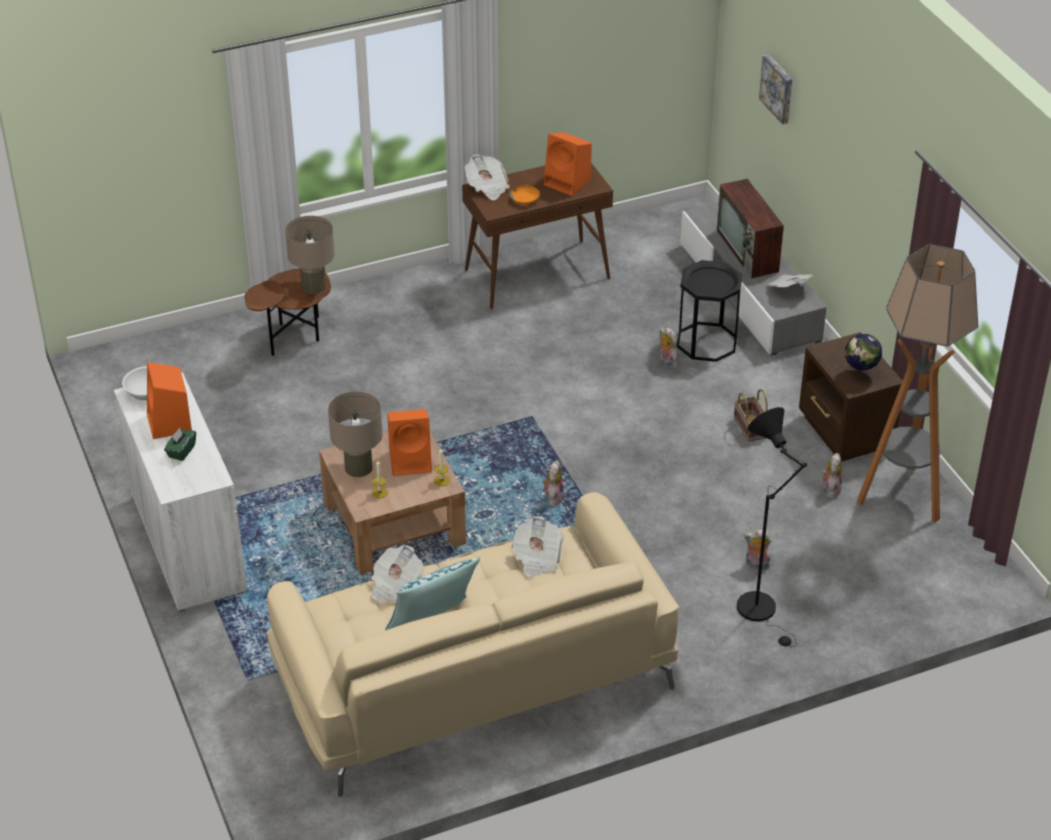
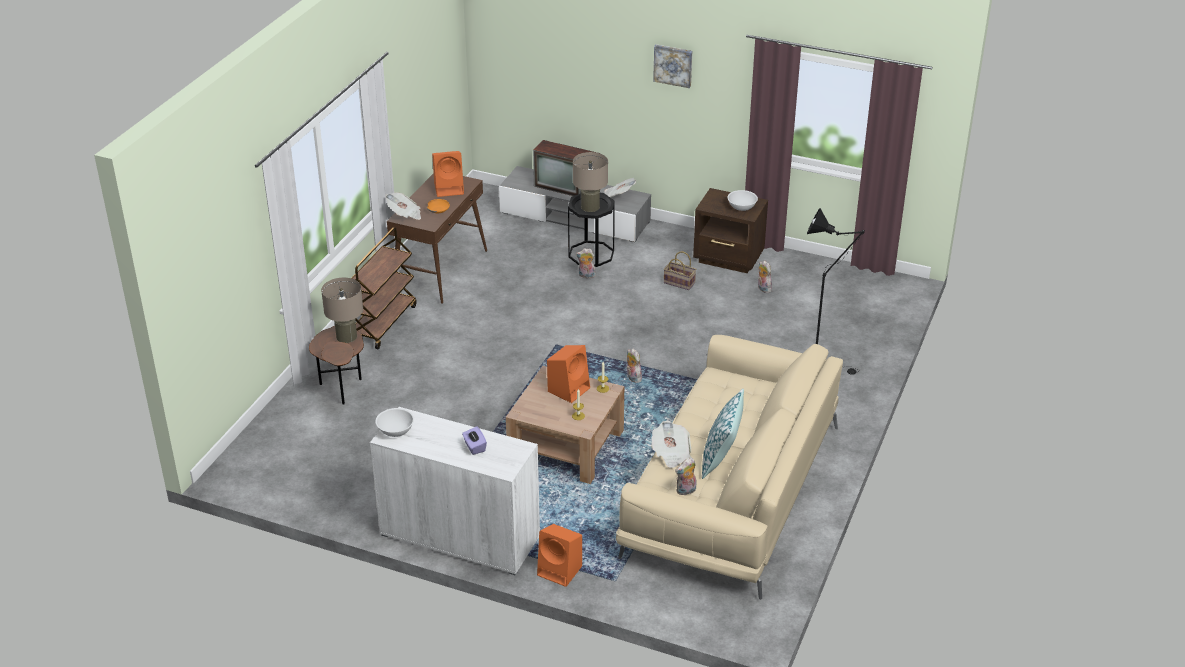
camera: 45 degrees left, 5 degrees down
(170, 423) = (440, 437): orange speaker -> orange speaker (561, 571)
(181, 451) = (474, 447): green tissue box -> purple tissue box
(358, 467) = (544, 411): beige table lamp -> beige table lamp (590, 207)
(412, 297) = (382, 323): none -> brown cart
(537, 558) = (721, 391): newspaper -> none
(756, 565) = (784, 345): plush toy -> plush toy (686, 491)
(778, 88) = (555, 63): picture -> picture (673, 65)
(860, 374) = (742, 207): globe -> white bowl
(902, 496) = (800, 272): floor lamp -> none

